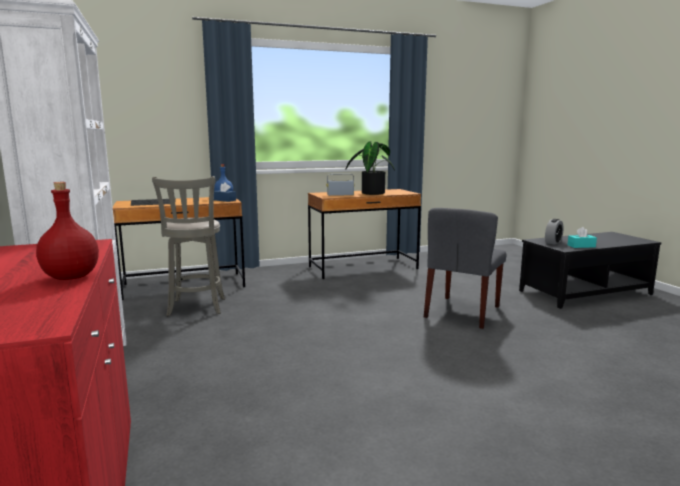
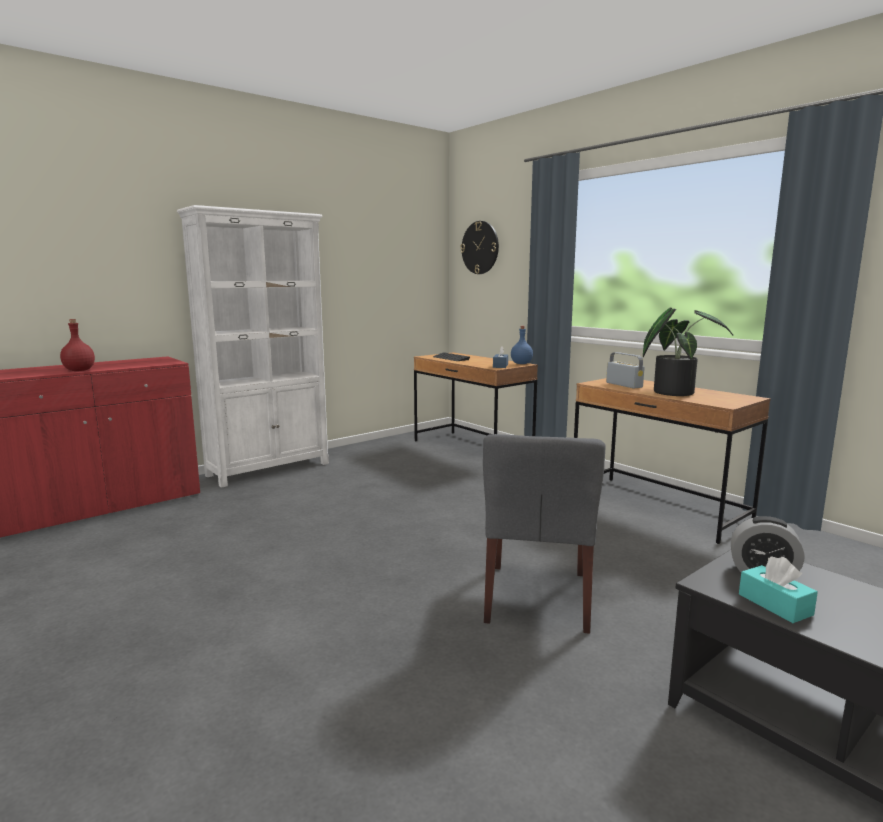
camera: 70 degrees right, 0 degrees up
(125, 92) = (480, 247): none -> wall clock
(196, 308) = (417, 465): grey stool -> none
(462, 312) = (537, 597): grey chair -> grey chair turned 90 degrees counterclockwise

